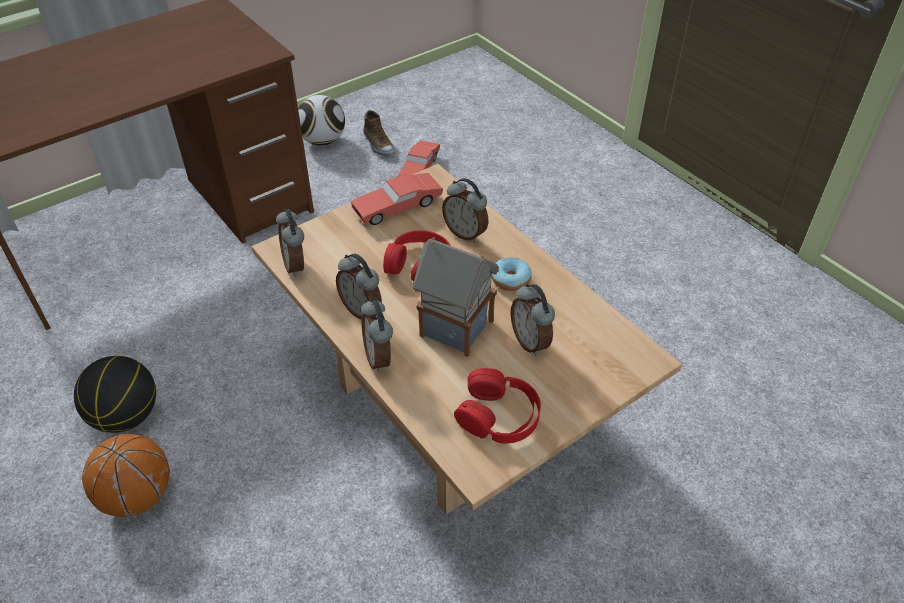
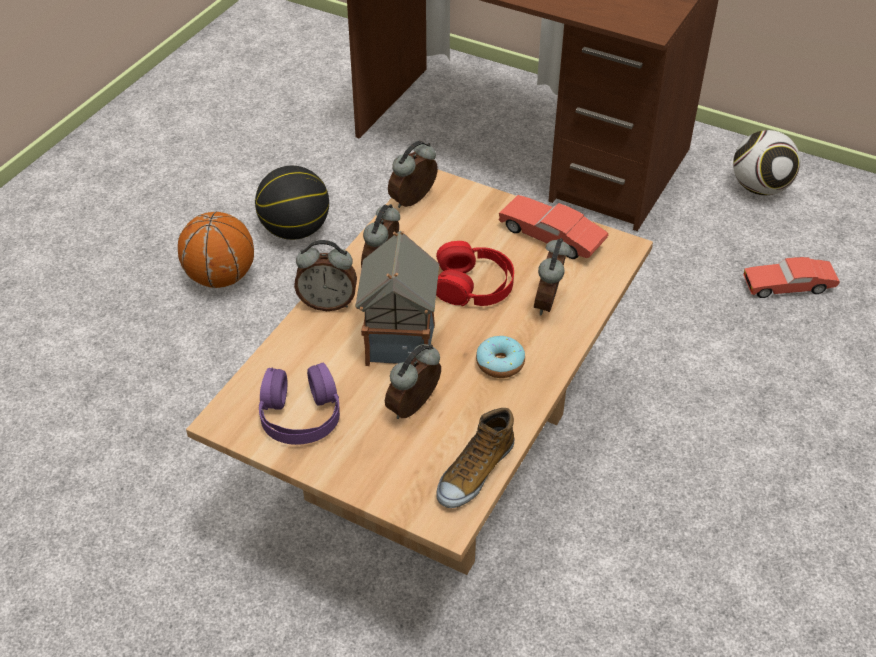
camera: 65 degrees right, 0 degrees up
(378, 144) = (798, 234): shoe -> shoe (474, 472)
(379, 358) = (328, 303): alarm clock -> alarm clock turned 135 degrees counterclockwise
(499, 415) = (300, 414): red headphones -> purple headphones

